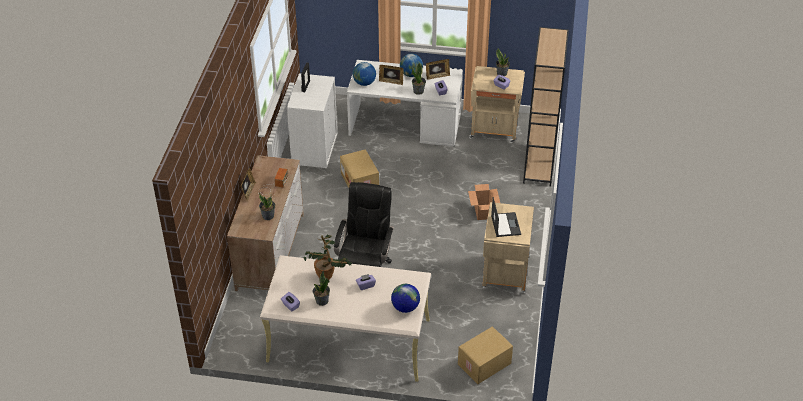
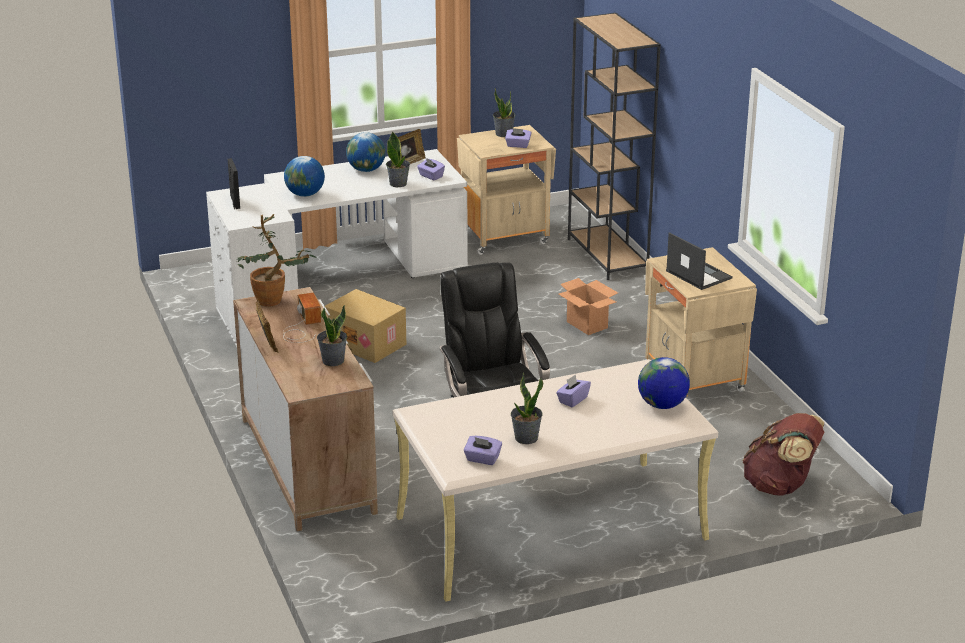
camera: 30 degrees left, 15 degrees down
(328, 277) = (503, 408): potted plant -> potted plant (275, 301)
(391, 81) = (345, 184): picture frame -> none
(484, 364) = (780, 486): cardboard box -> brown backpack

